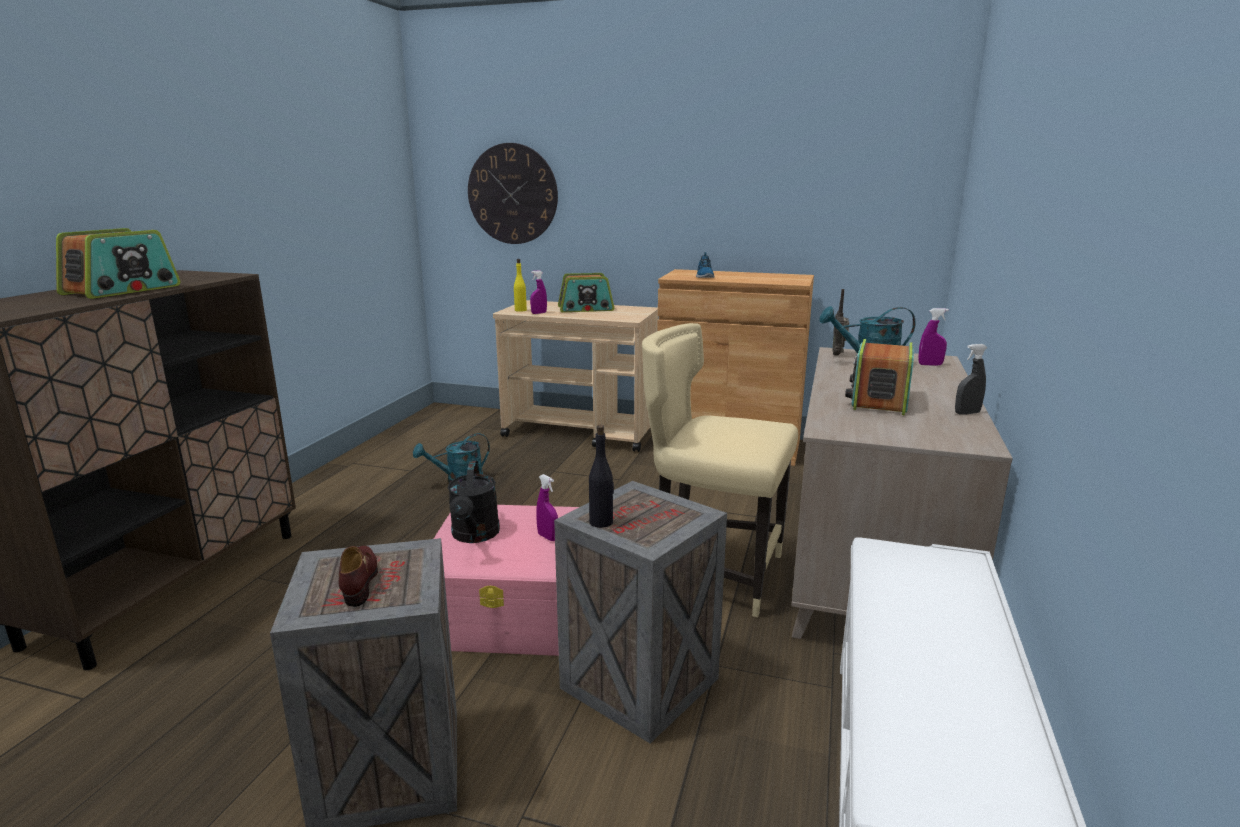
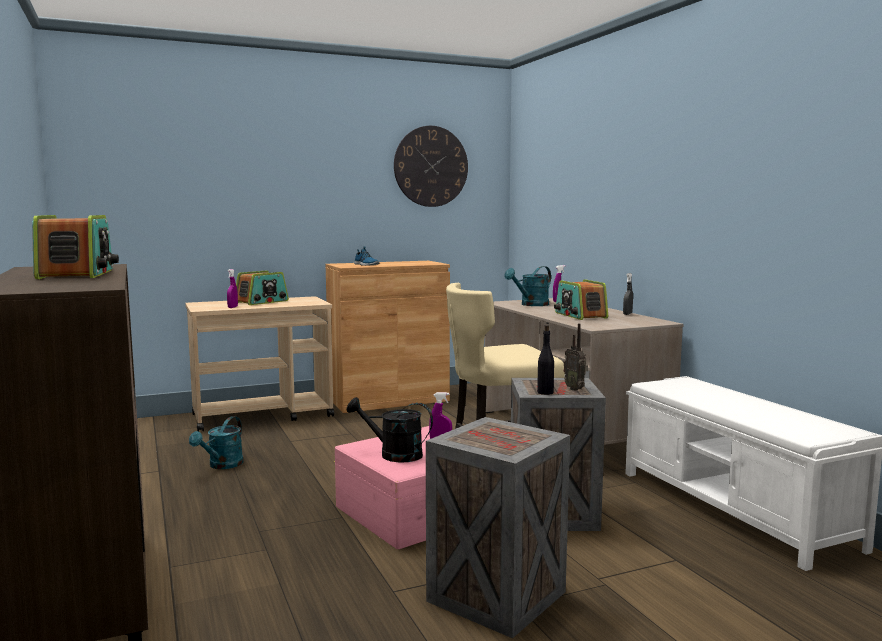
camera: 40 degrees left, 10 degrees down
(360, 580) = (497, 438): brown shoe -> none
(474, 536) = (393, 454): black watering can -> black watering can turned 150 degrees clockwise
(512, 194) = (167, 205): wall clock -> wall clock (431, 166)
(520, 310) = (209, 307): yellow bottle -> none
(839, 354) = (504, 303): radio -> radio (575, 389)

